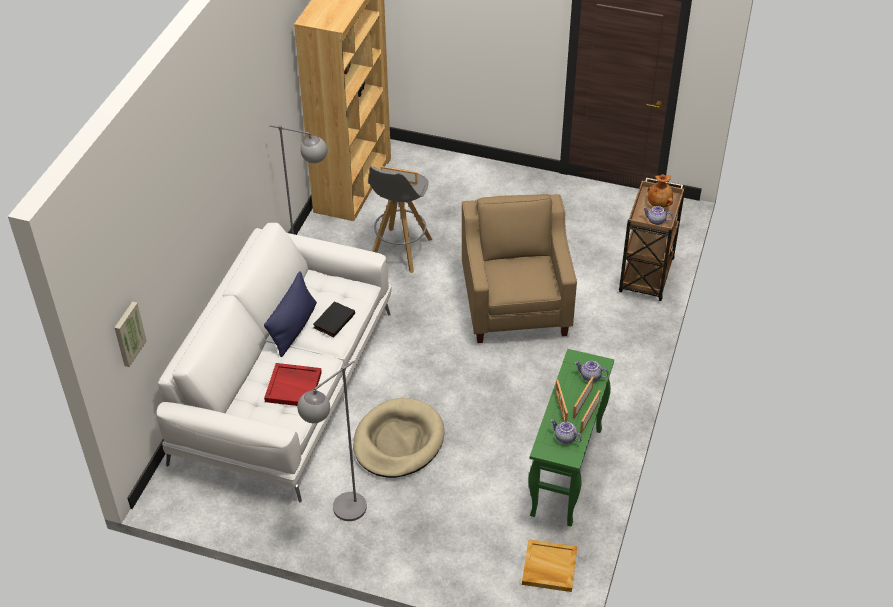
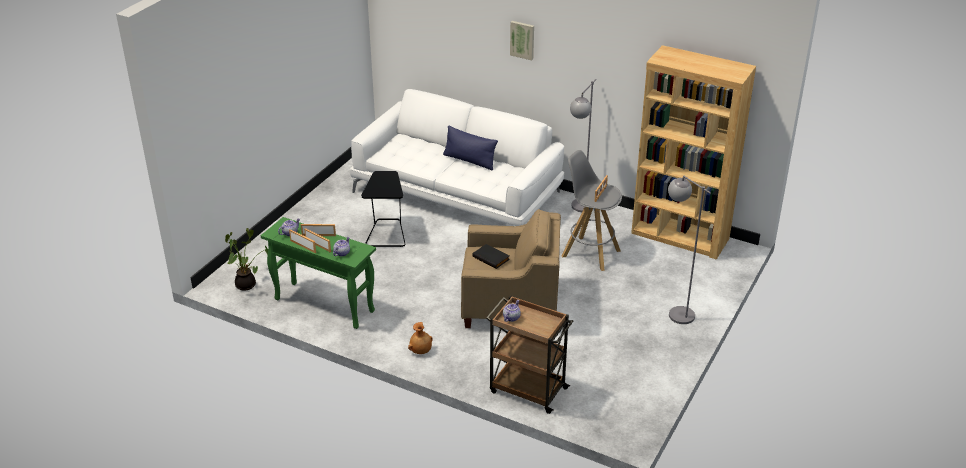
camera: 100 degrees right, 10 degrees down
(128, 333) = (403, 37): picture -> picture (522, 40)
(294, 386) = (413, 157): red tray -> none
(333, 320) = (470, 175): black book -> black book (491, 258)
(340, 514) = (335, 206): grey floor lamp -> grey floor lamp (675, 311)
(398, 441) = (386, 234): beige dog bed -> black side table
(549, 567) = (247, 284): beige tray -> potted plant
(659, 204) = (535, 324): brown vase -> brown vase (421, 351)

